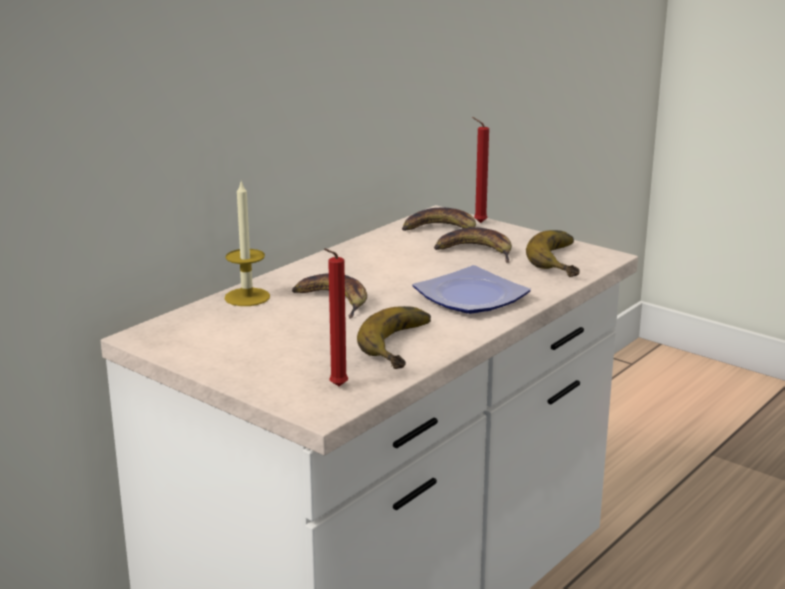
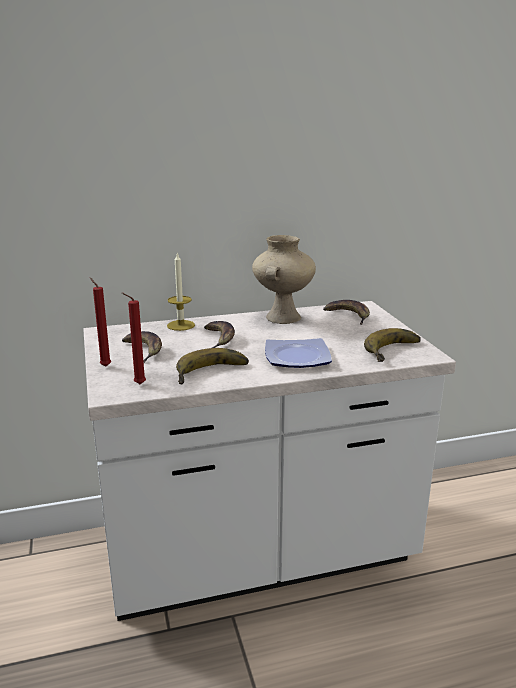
camera: 35 degrees right, 0 degrees up
(365, 252) = (283, 317): none -> beige vase
(476, 251) = (347, 332): banana -> banana (144, 350)
(478, 222) = (379, 316): red candle -> red candle (104, 366)

